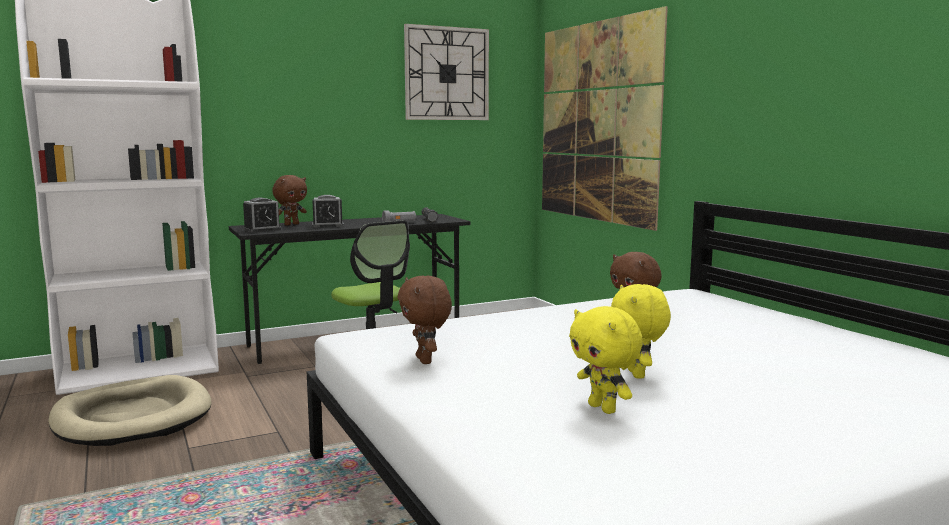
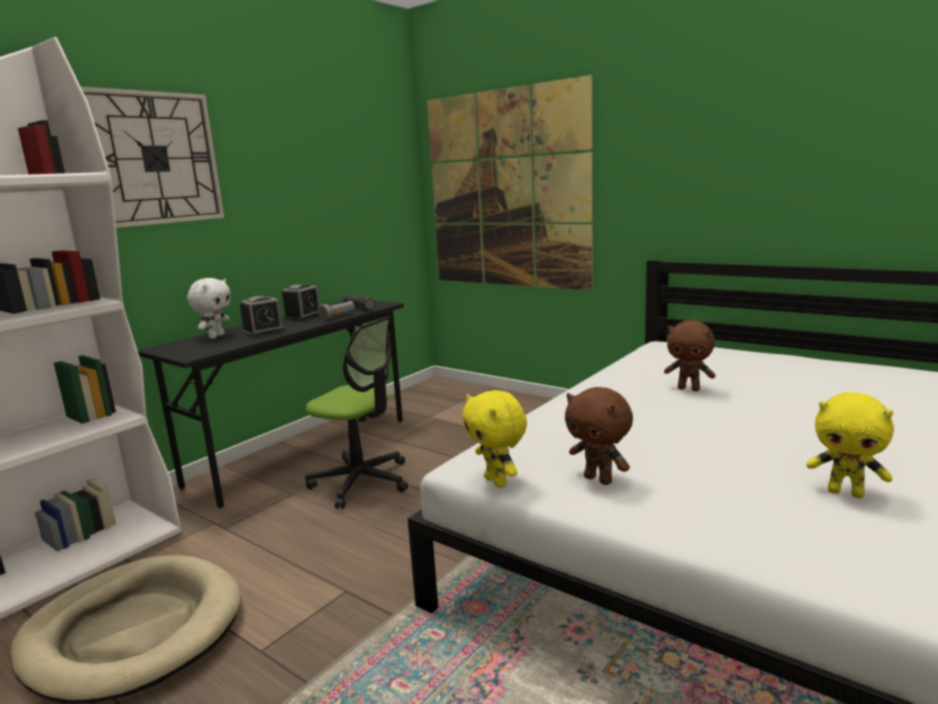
camera: 25 degrees left, 5 degrees up
(262, 229) = (195, 349): alarm clock -> alarm clock (303, 316)
(291, 224) = (216, 336): brown plush toy -> white plush toy
(447, 74) = (342, 147): wall clock -> wall clock (154, 158)
(638, 374) = (797, 445): yellow plush toy -> yellow plush toy (497, 482)

